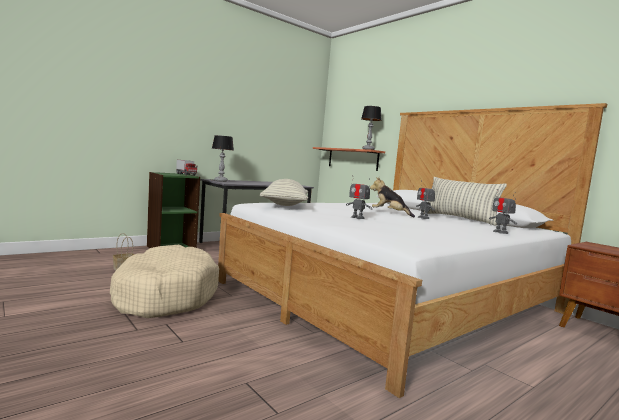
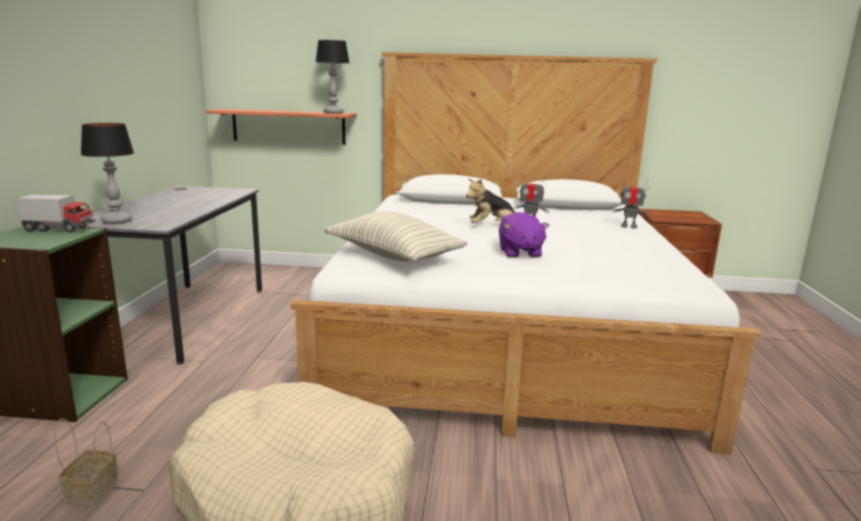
camera: 45 degrees left, 10 degrees up
(357, 218) = (519, 253): toy robot -> purple plush toy
(459, 219) = (541, 211): pillow -> none

